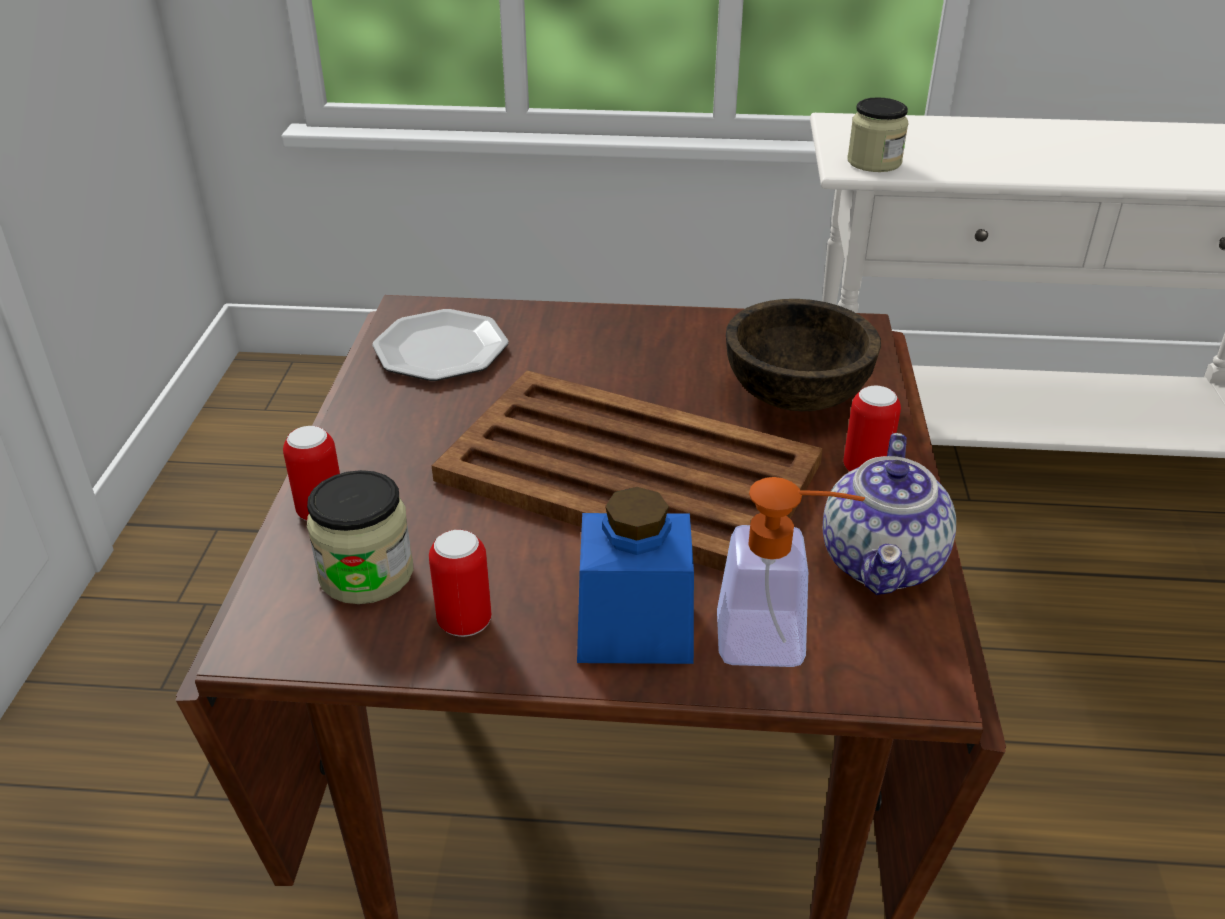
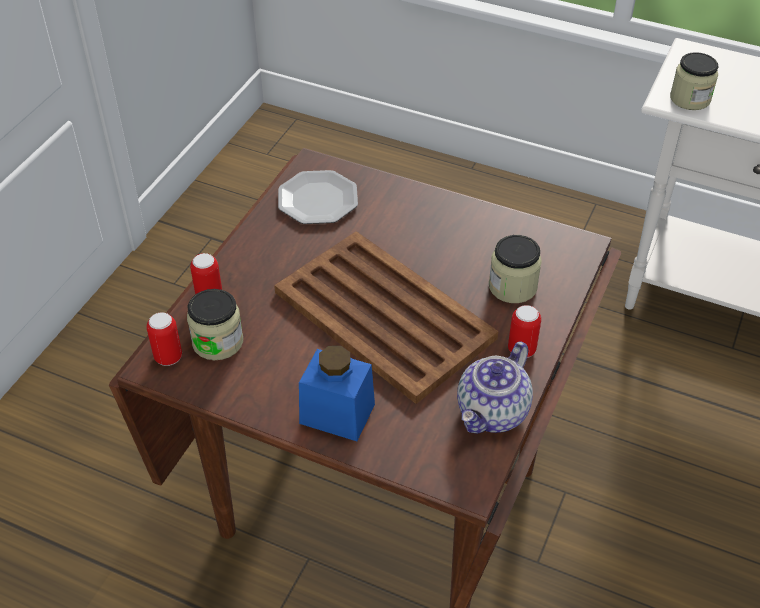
camera: 20 degrees right, 10 degrees up
(464, 622) = (254, 384): can -> can (168, 357)
(778, 640) = (408, 441): soap dispenser -> none
(797, 395) = (512, 286): brown bowl -> jar

